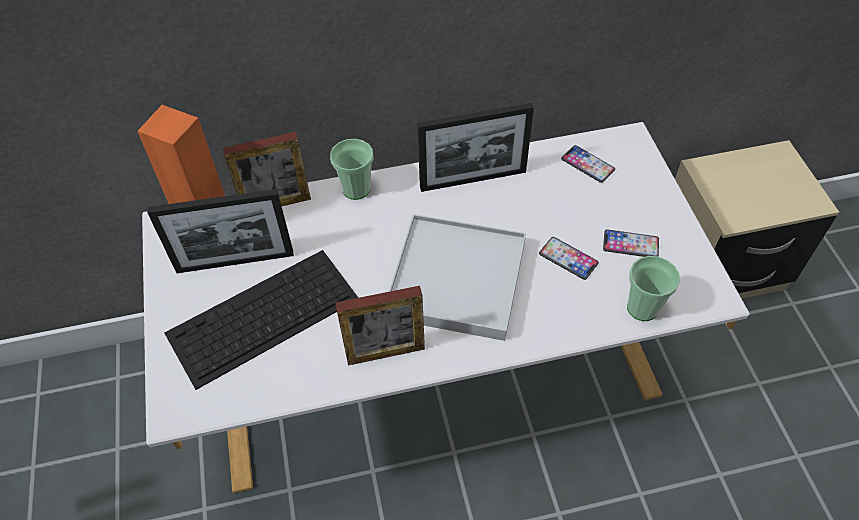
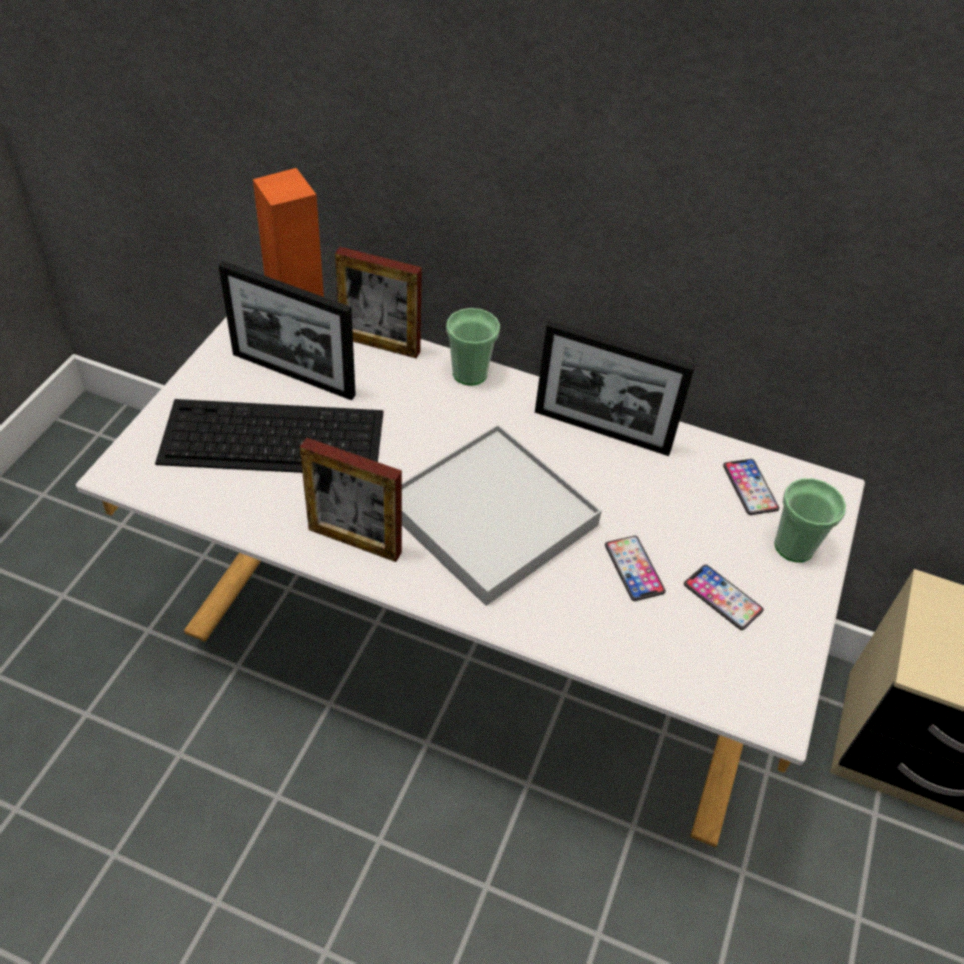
camera: 30 degrees right, 5 degrees down
(642, 308) = (673, 670): cup -> cup (794, 546)

